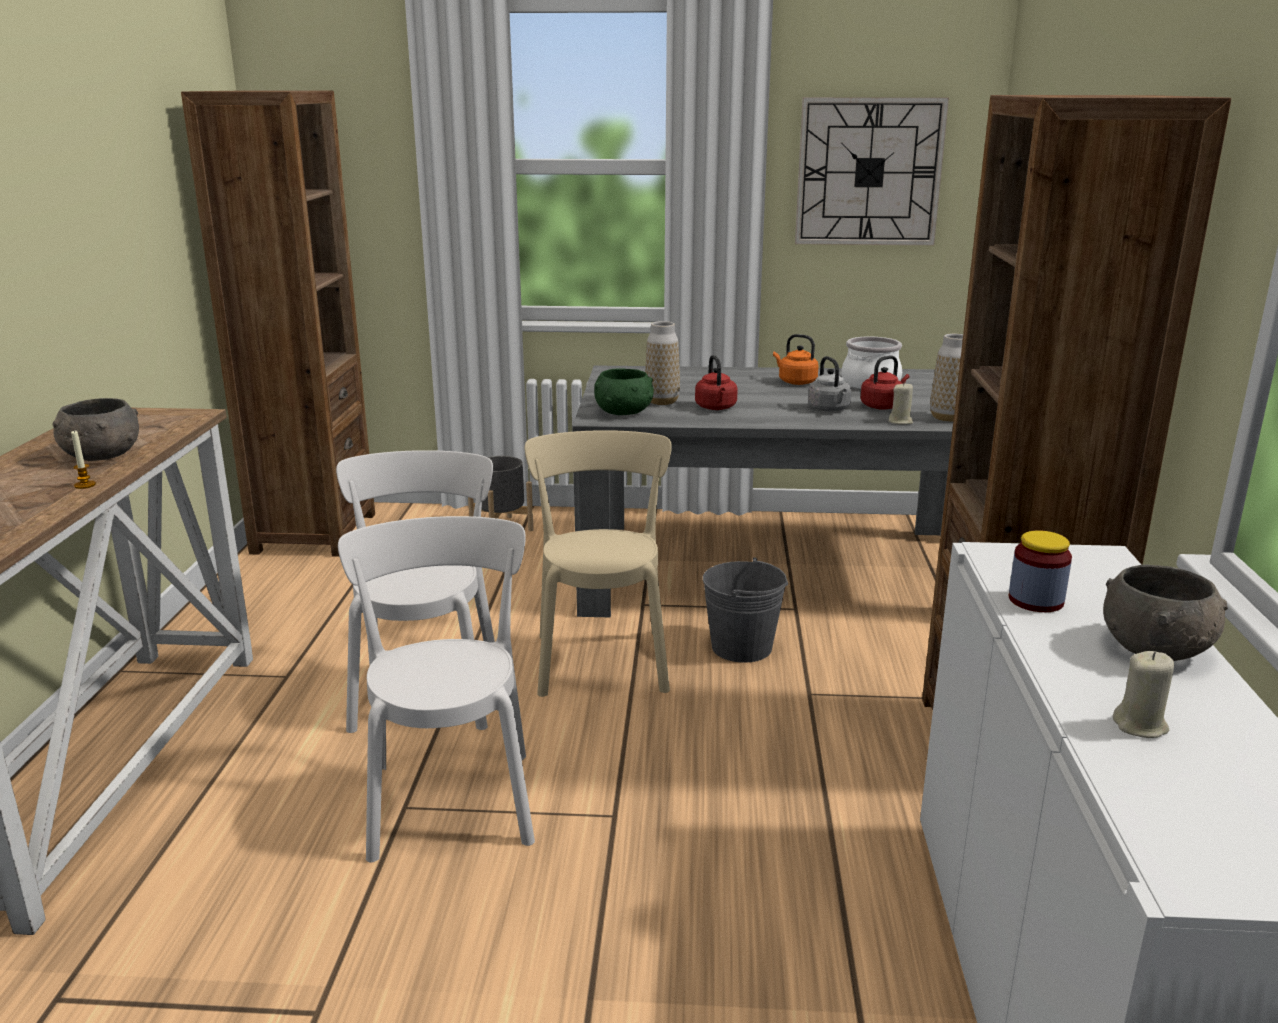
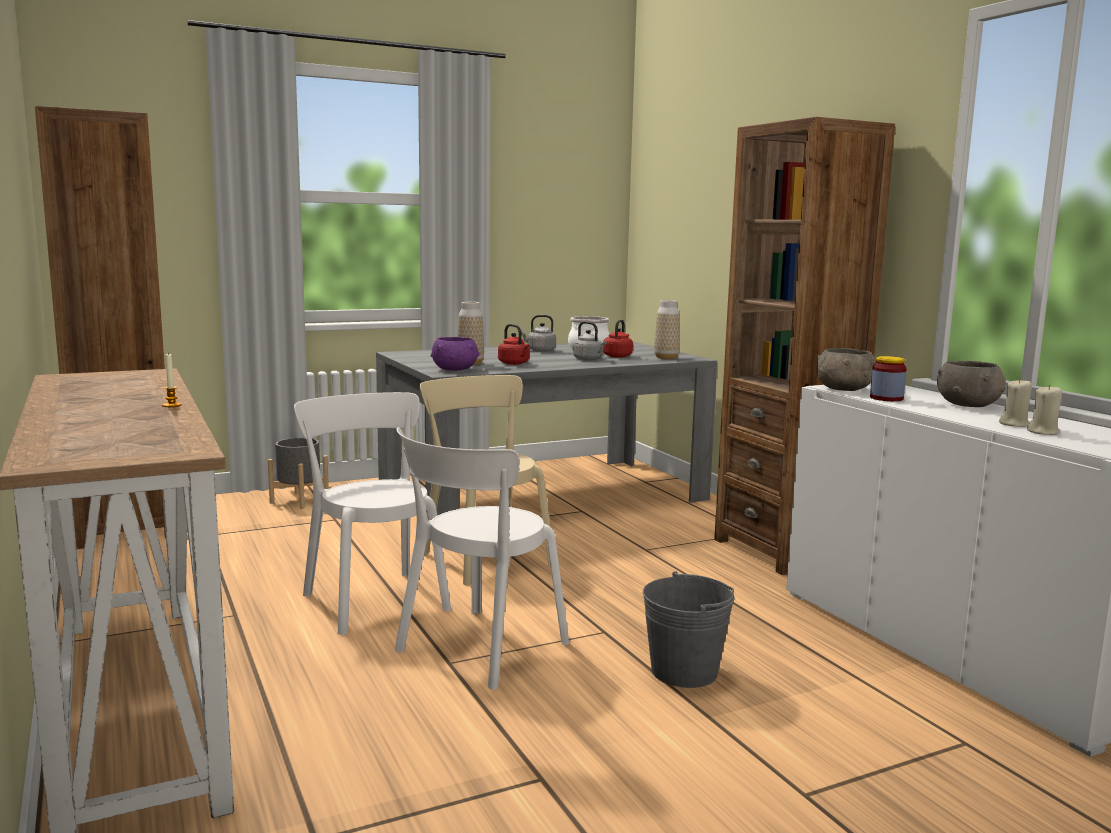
camera: 30 degrees left, 10 degrees down
(101, 456) = (137, 393): grey bowl -> grey bowl (844, 389)
(451, 797) = (477, 649): white chair -> white chair turned 105 degrees counterclockwise
(624, 412) = (455, 369): green bowl -> purple bowl
(742, 647) = (573, 535): grey bucket -> grey bucket (684, 671)
(795, 382) = (539, 350): orange kettle -> grey kettle
(869, 172) = (552, 206): wall clock -> none
(900, 421) = (643, 361): beige candle -> beige candle (1043, 432)

